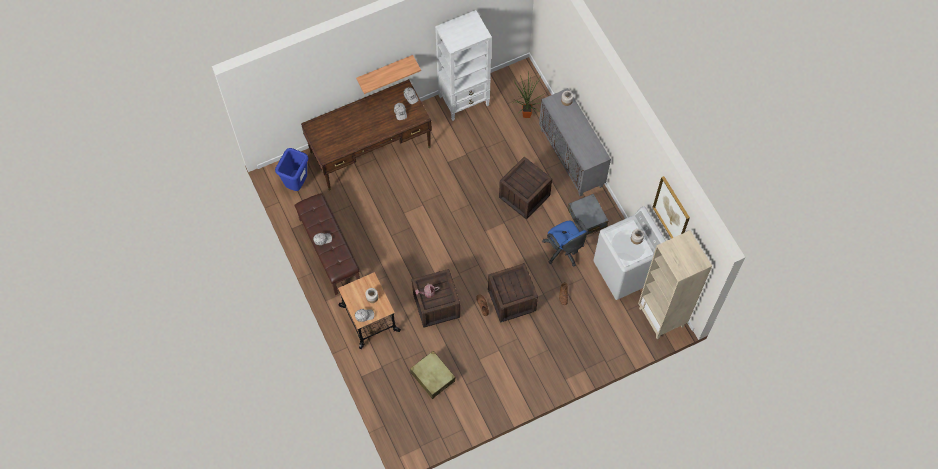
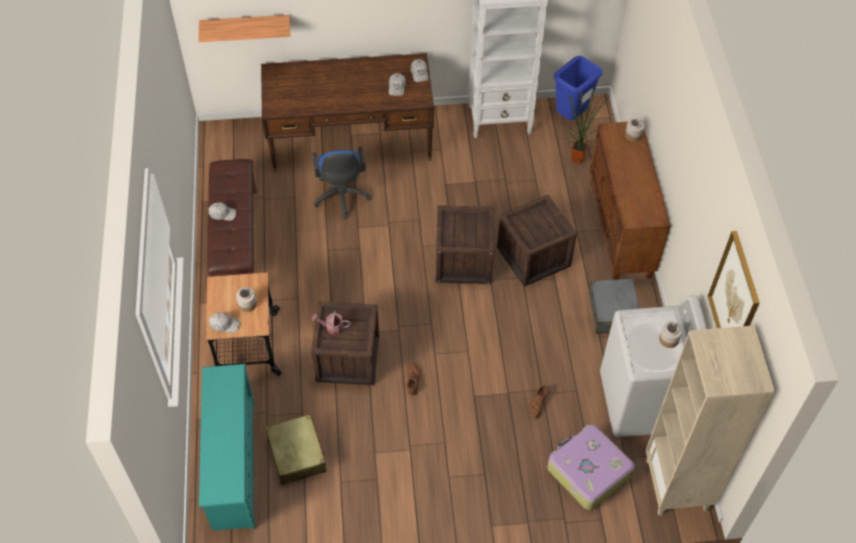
camera: 20 degrees right, 10 degrees down
(297, 184) = (237, 152): blue trash can -> blue trash can (571, 116)
(385, 71) = (393, 23): shelf -> shelf (245, 27)
(396, 396) = (232, 463): none -> turquoise shoe rack
(511, 300) = (458, 386): crate -> crate (463, 261)
(564, 251) = (562, 345): blue office chair -> blue office chair (341, 198)
(572, 158) = (620, 229): grey cabinet -> brown cabinet
(608, 326) = (587, 471): none -> suitcase

